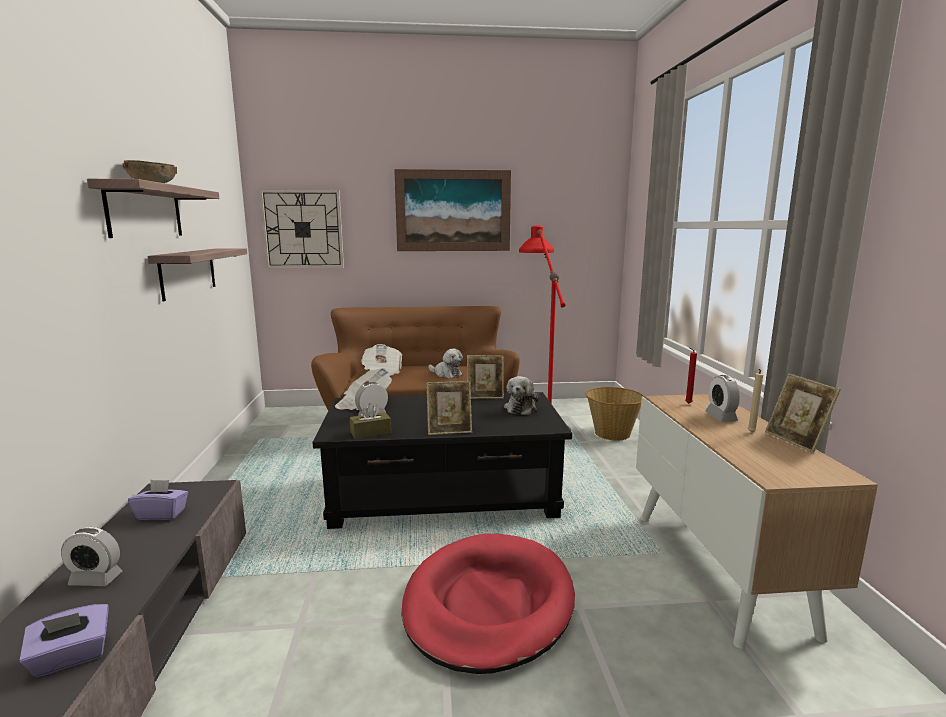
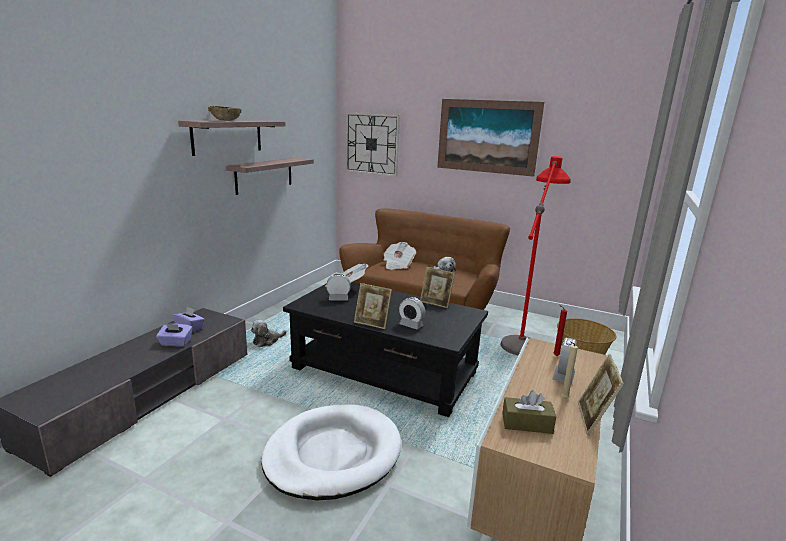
camera: 30 degrees right, 5 degrees up
(71, 657) = (89, 388): purple tissue box -> purple tissue box (175, 343)
(95, 579) = (132, 353): alarm clock -> alarm clock (411, 325)
(370, 432) = (322, 310): brown tissue box -> brown tissue box (527, 423)
(488, 604) = (333, 454): red dog bed -> white dog bed
(521, 408) = (449, 320): plush toy -> plush toy (267, 341)

